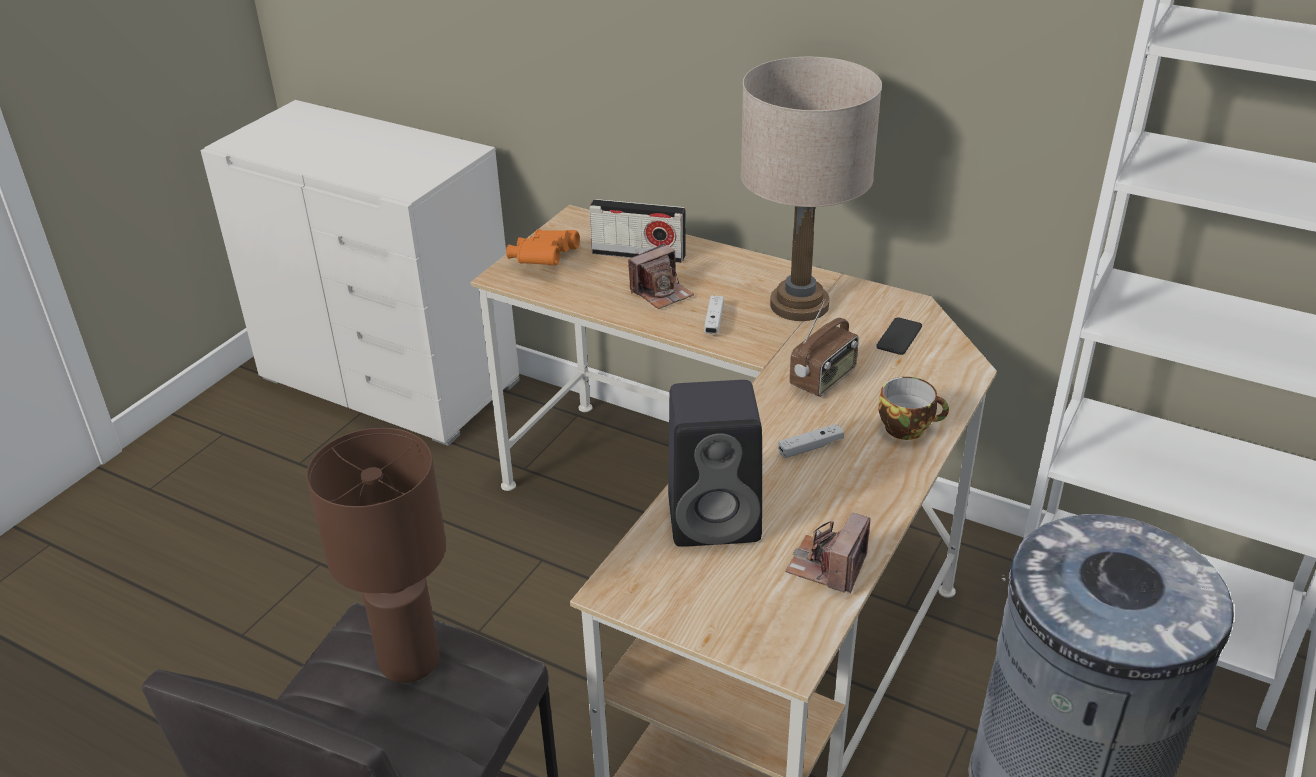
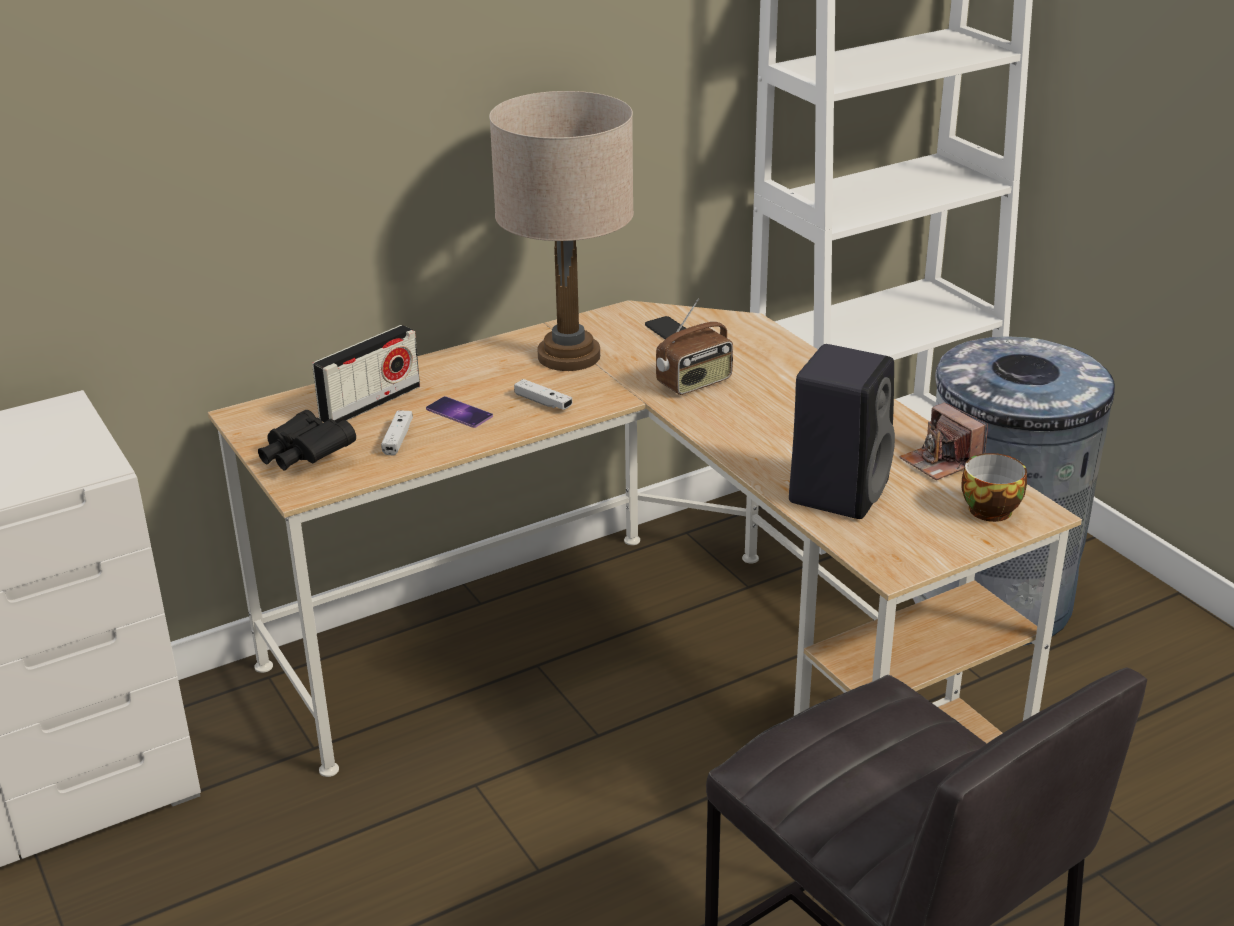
camera: 60 degrees left, 5 degrees down
(409, 662) = (851, 741): brown table lamp -> none
(543, 261) = (305, 457): orange binoculars -> black binoculars
(661, 293) = (459, 412): camera -> phone
(810, 447) = (783, 419): white game controller -> white game controller (398, 439)
(823, 379) = (695, 383): radio -> radio turned 75 degrees clockwise
(908, 427) = (799, 371): cup -> cup (990, 508)

